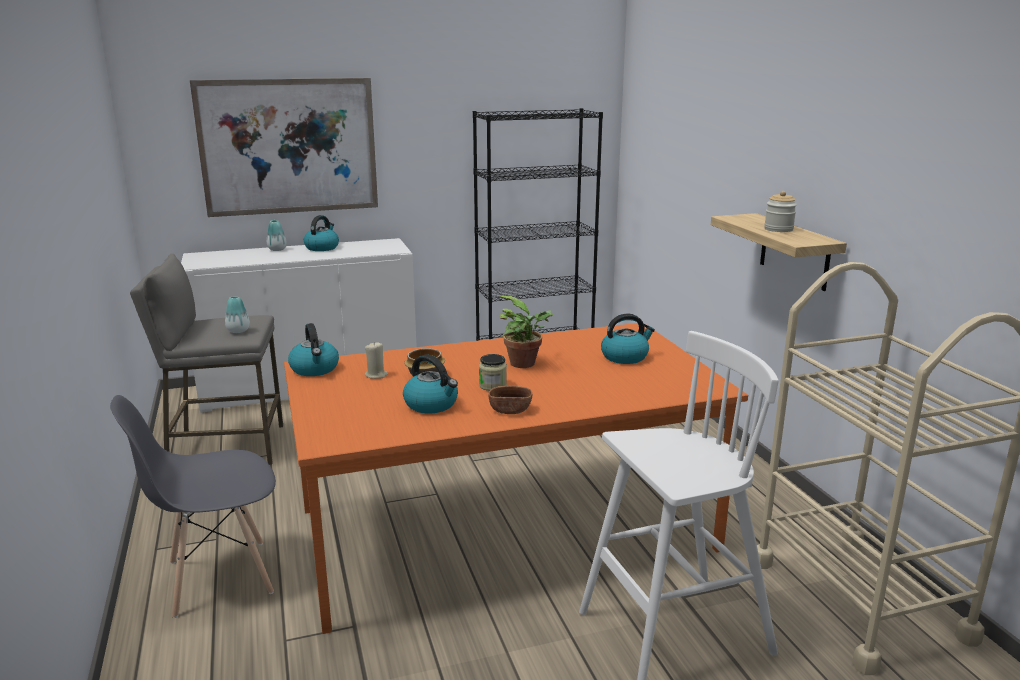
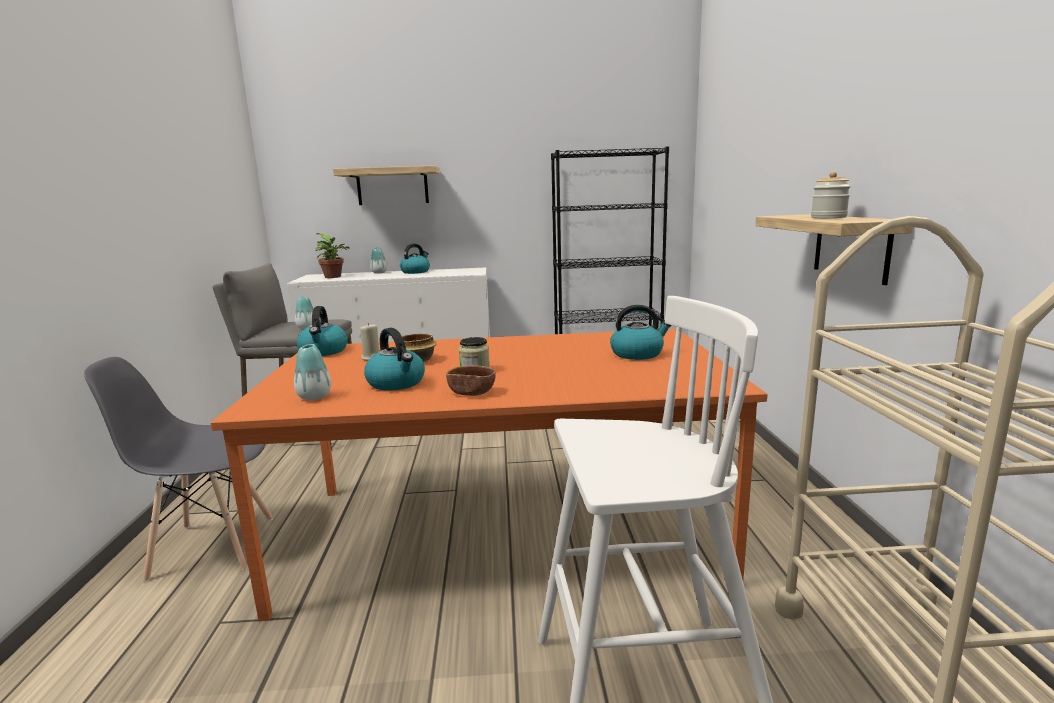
camera: 15 degrees right, 5 degrees down
(289, 147) = (392, 186): picture -> shelf
(368, 425) = (314, 397): none -> vase
(526, 364) = (526, 355): potted plant -> potted plant (334, 277)

